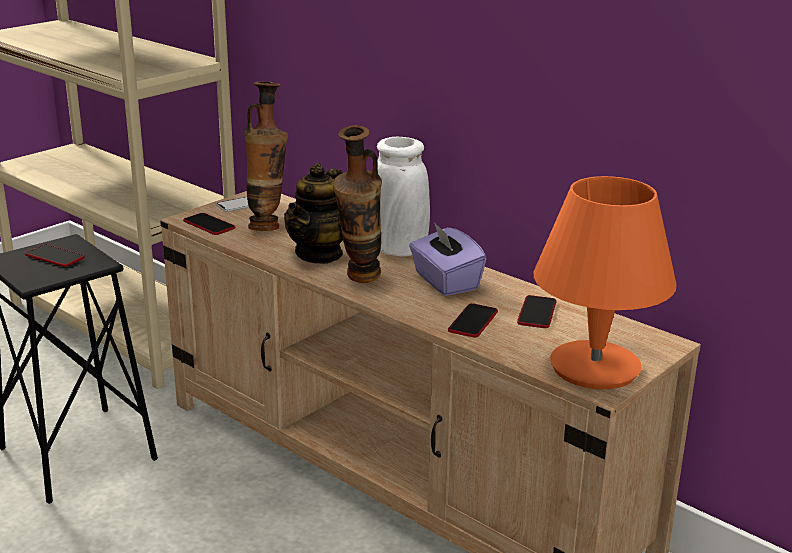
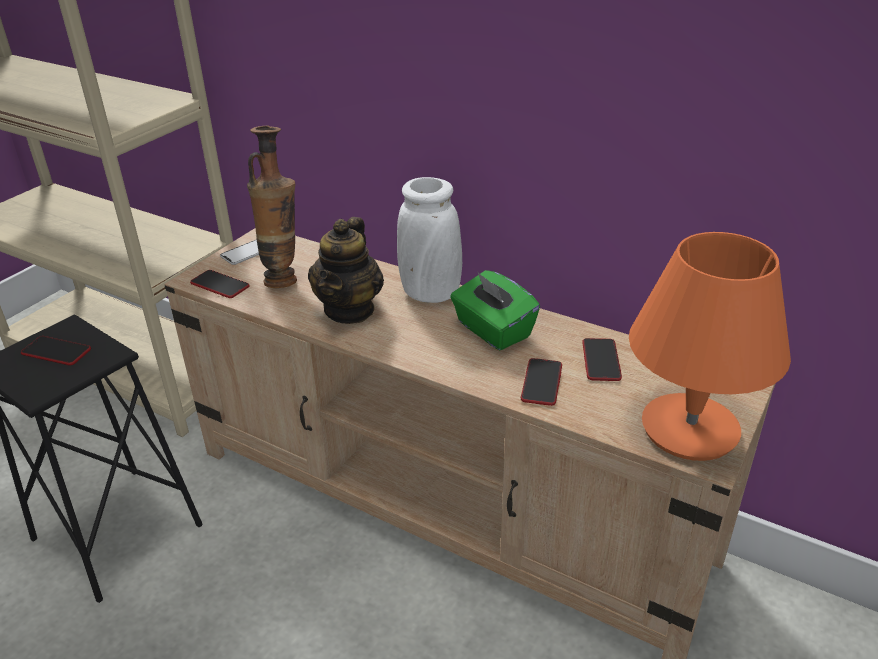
camera: 10 degrees left, 10 degrees up
(359, 281) = (404, 342): vase -> none
(445, 282) = (492, 330): purple tissue box -> green tissue box

